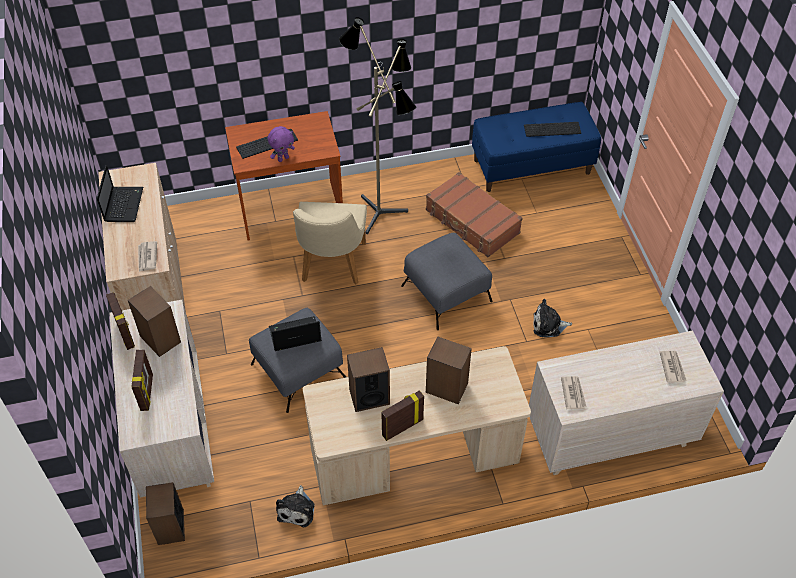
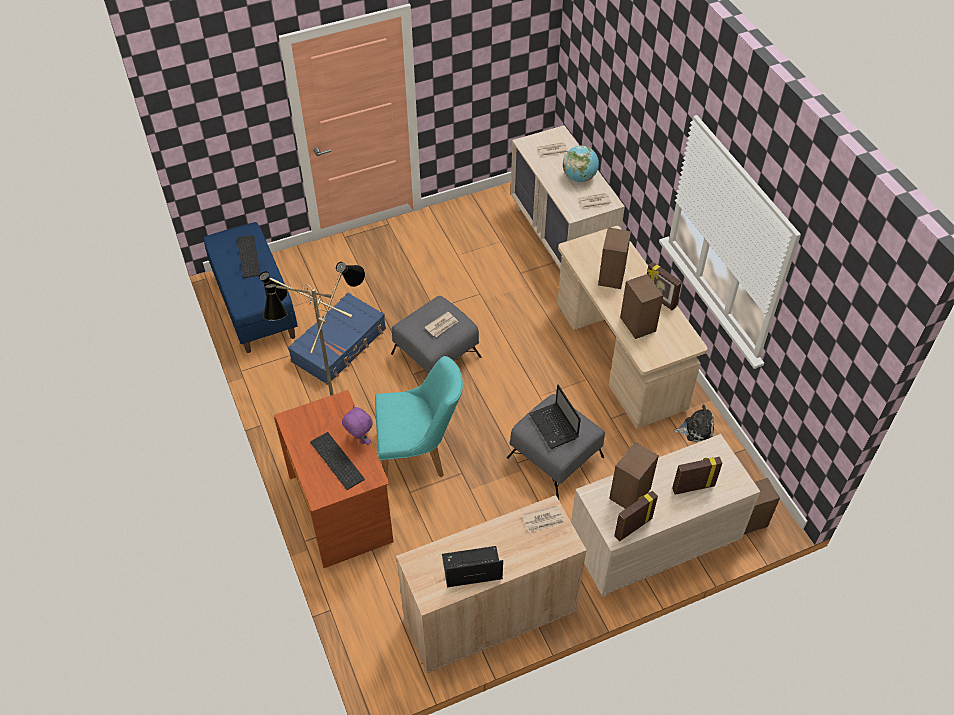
camera: 100 degrees left, 0 degrees up
(331, 267) = (419, 454): beige chair -> turquoise chair
(443, 265) = (442, 325): none -> newspaper
(472, 222) = (340, 345): brown suitcase -> blue suitcase
(548, 325) = (458, 280): plush toy -> none
(618, 387) = (579, 177): none -> globe

